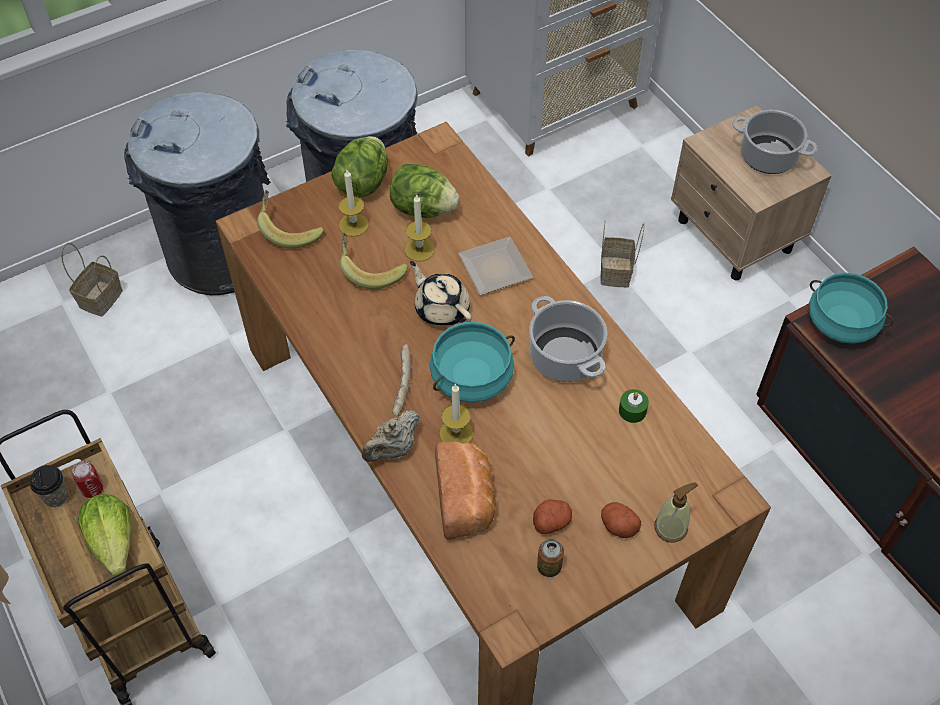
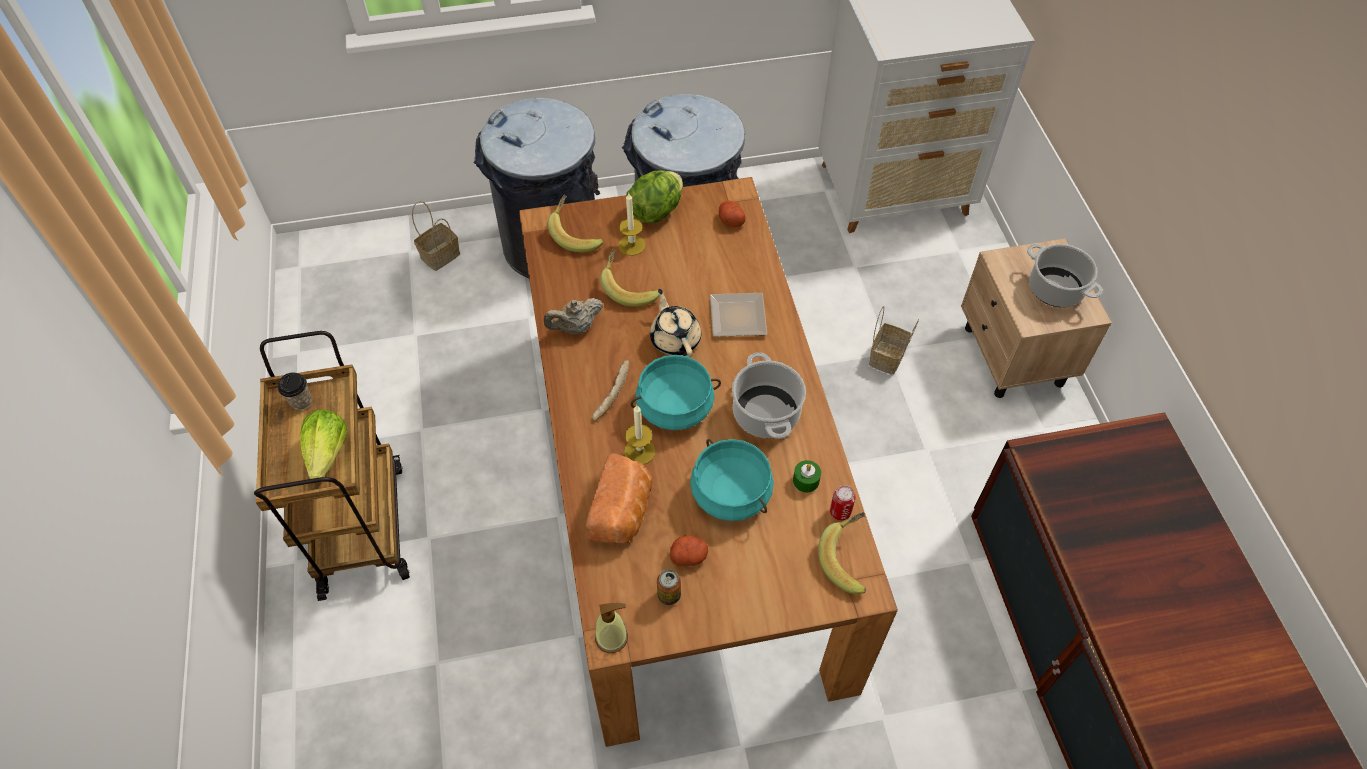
camera: 20 degrees right, 0 degrees up
(92, 489) = (331, 404): can -> can (840, 512)
(393, 449) = (579, 448): beige teapot -> beige teapot (575, 328)
(419, 249) = (679, 282): candle -> none
(423, 209) = (697, 247): lettuce -> none
(618, 525) = (747, 579): potato -> potato (730, 220)
(671, 527) = (794, 597): soap dispenser -> soap dispenser (612, 638)
(706, 474) = (849, 559): none -> banana
(842, 322) = (1060, 462): turquoise cooking pot -> turquoise cooking pot (731, 492)

